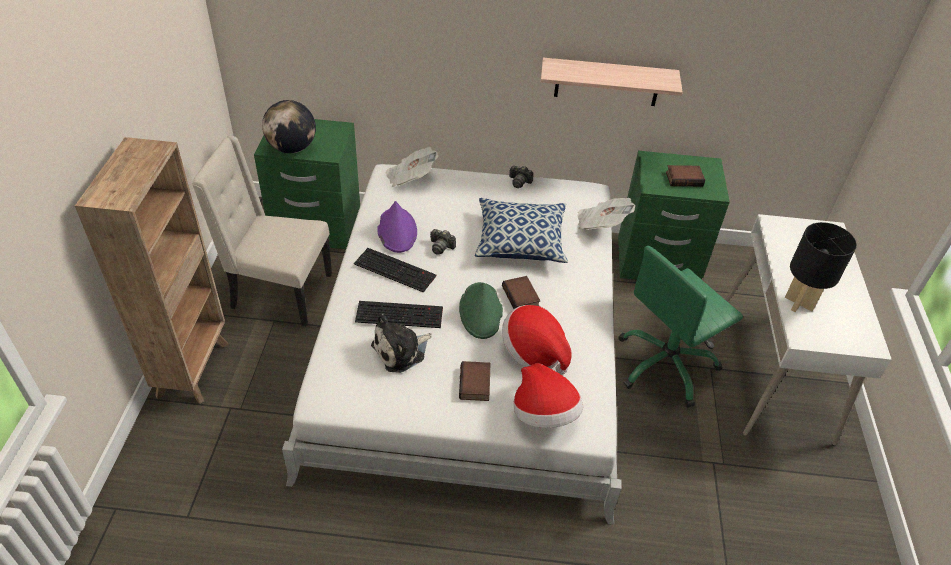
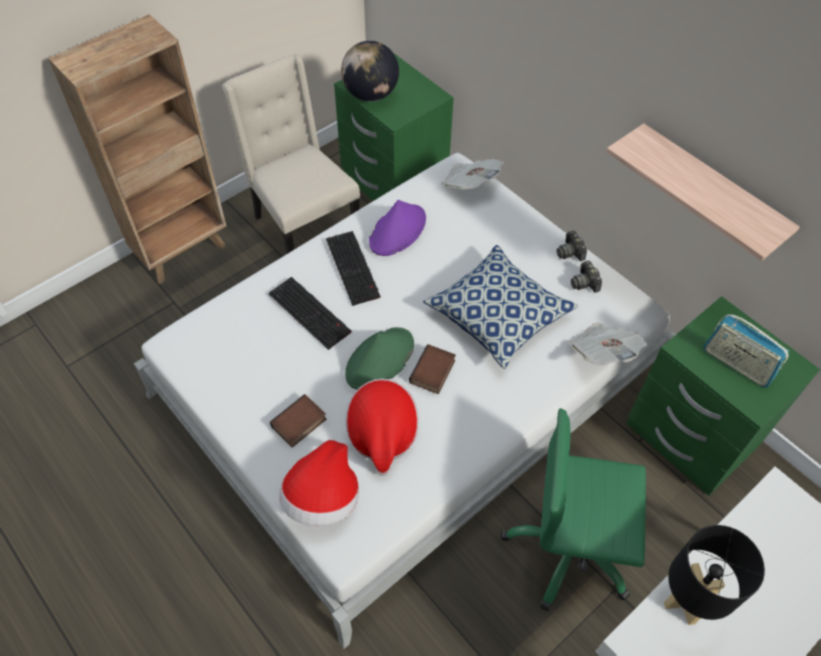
camera: 45 degrees right, 10 degrees up
(401, 351) = (276, 347): plush toy -> none
(441, 247) = (418, 272): camera -> camera (585, 283)
(684, 178) = (737, 364): book -> radio

